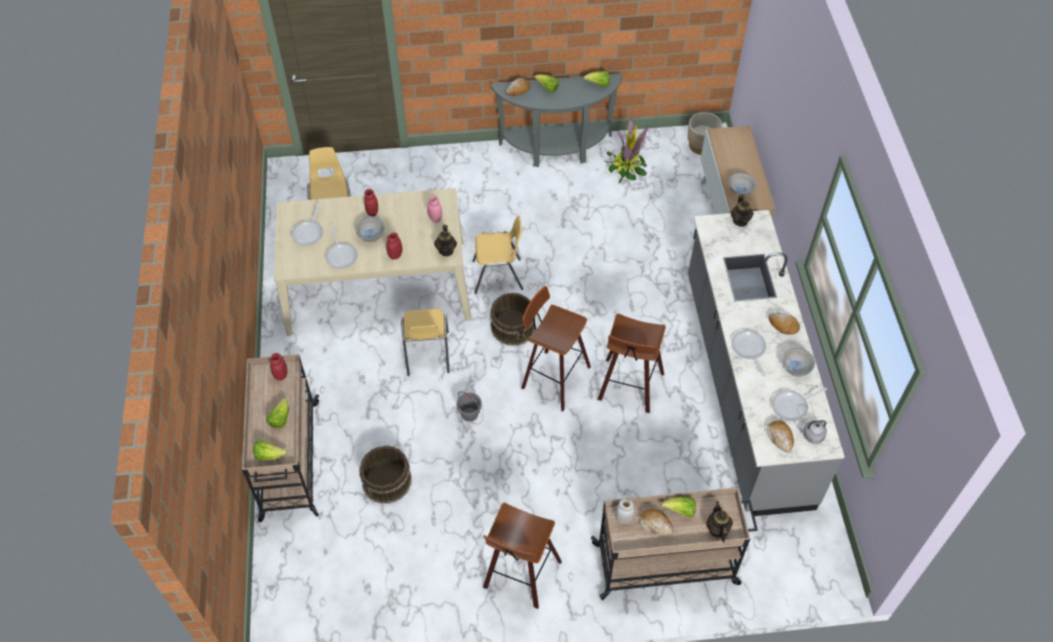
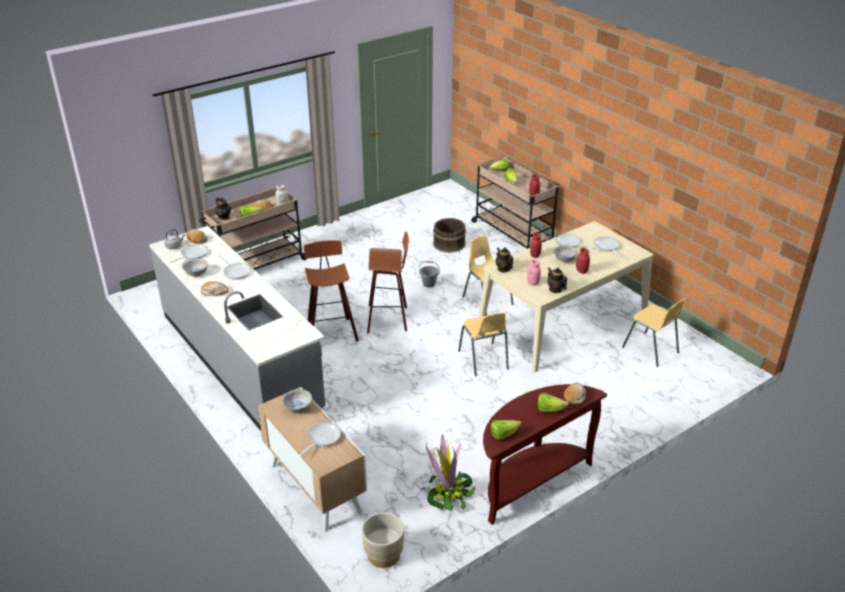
camera: 150 degrees right, 20 degrees down
(498, 276) = (483, 360): yellow chair -> yellow chair turned 75 degrees counterclockwise
(513, 326) = (442, 335): brown bucket -> none
(520, 576) = (340, 237): stool -> none
(556, 149) = (530, 482): grey console table -> brown console table
(733, 154) = (322, 438): none -> frying pan
(740, 221) = (280, 346): teapot -> teapot (555, 289)

